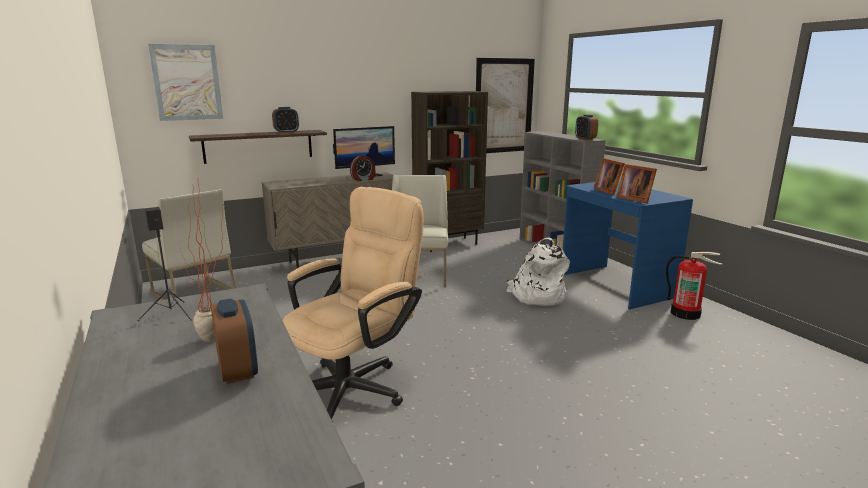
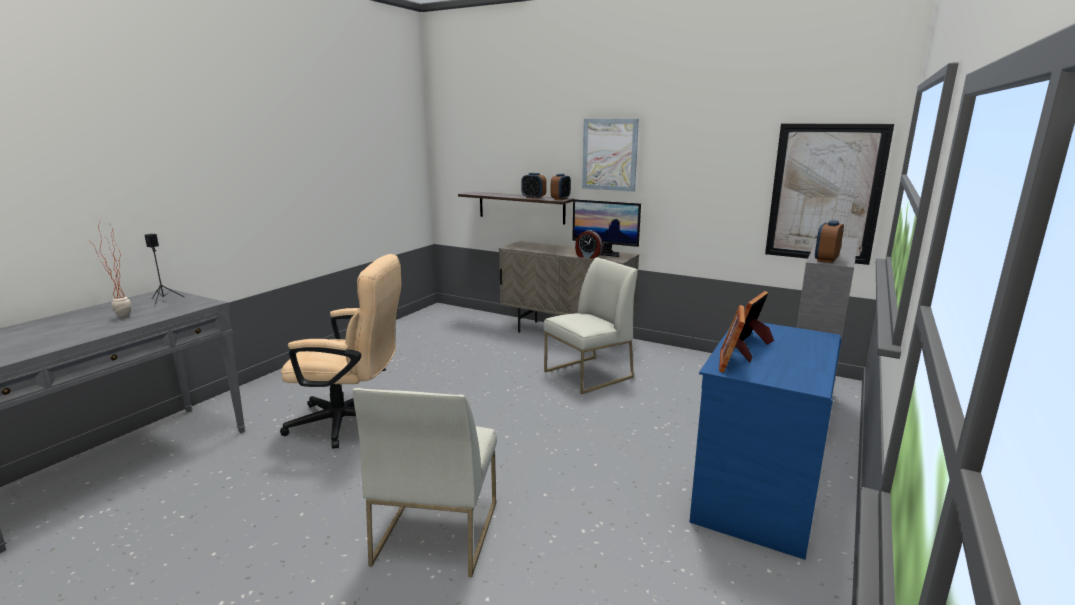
camera: 55 degrees right, 0 degrees up
(187, 82) = (474, 147): picture -> picture (609, 154)
(193, 293) = (439, 319): white chair -> white chair (436, 531)
(238, 371) = (77, 332): alarm clock -> alarm clock (560, 199)
(448, 244) = (697, 359): brown bookcase -> none
(537, 296) = (632, 447): white backpack -> none
(685, 313) = (748, 578): fire extinguisher -> none

